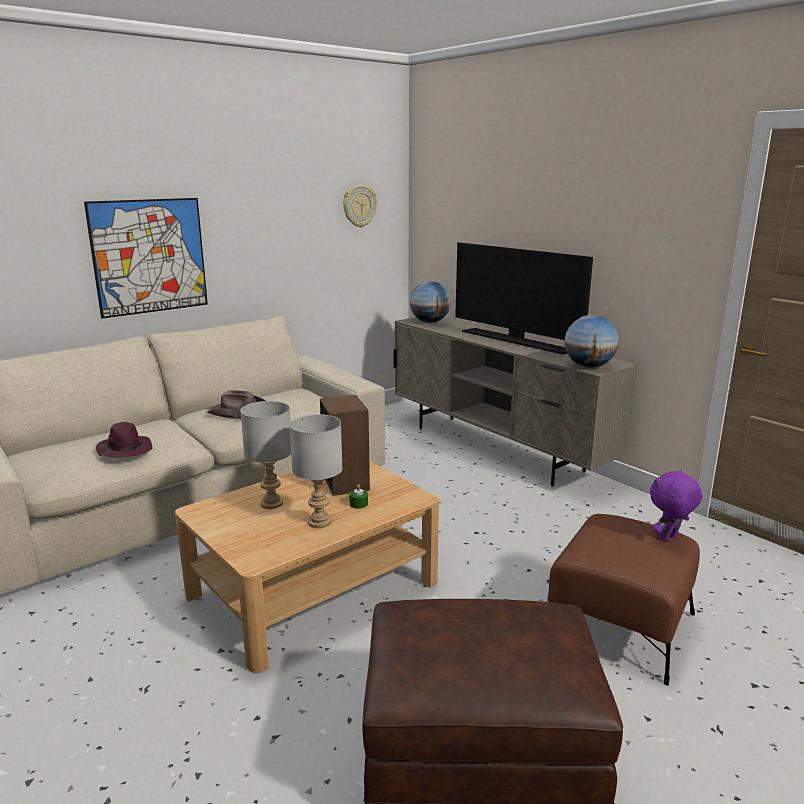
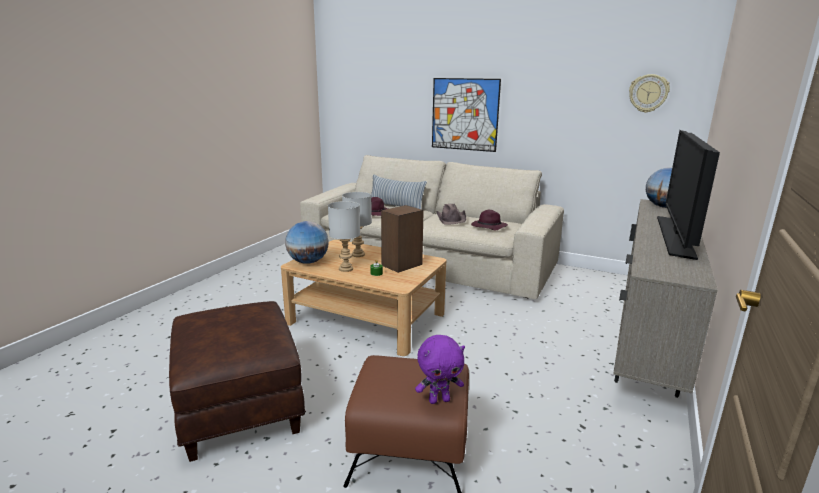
camera: 65 degrees right, 0 degrees up
(109, 431) = (396, 206): none -> pillow
(299, 403) = (488, 227): none -> purple hat
(588, 366) = (653, 268): globe -> globe (308, 262)
(669, 538) = (439, 400): purple plush toy -> purple plush toy turned 135 degrees clockwise

